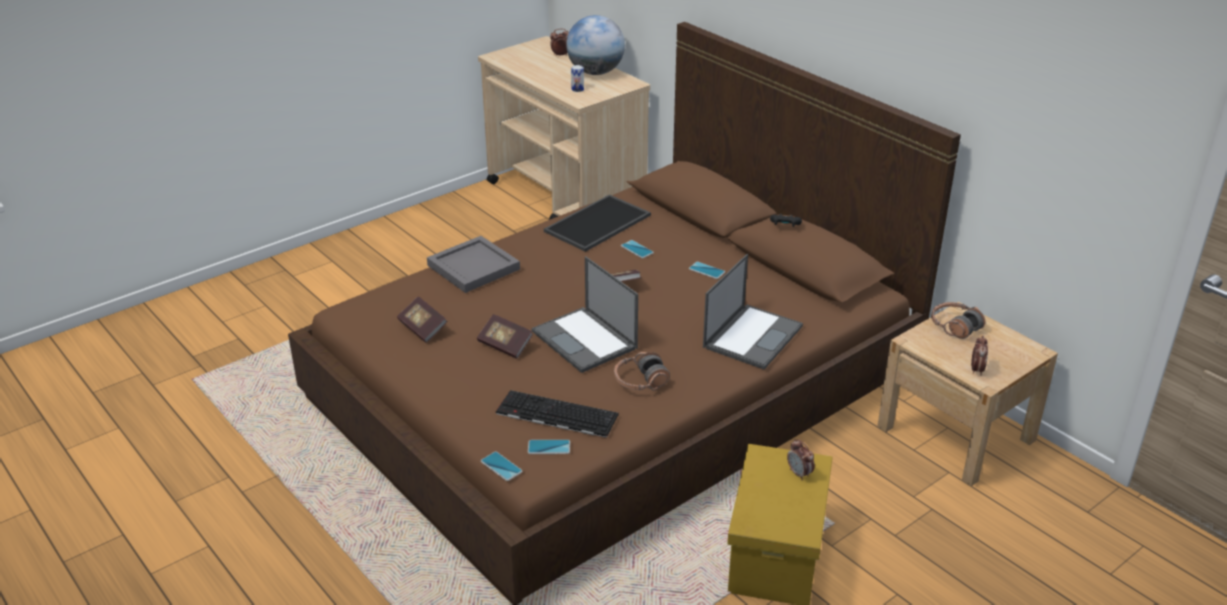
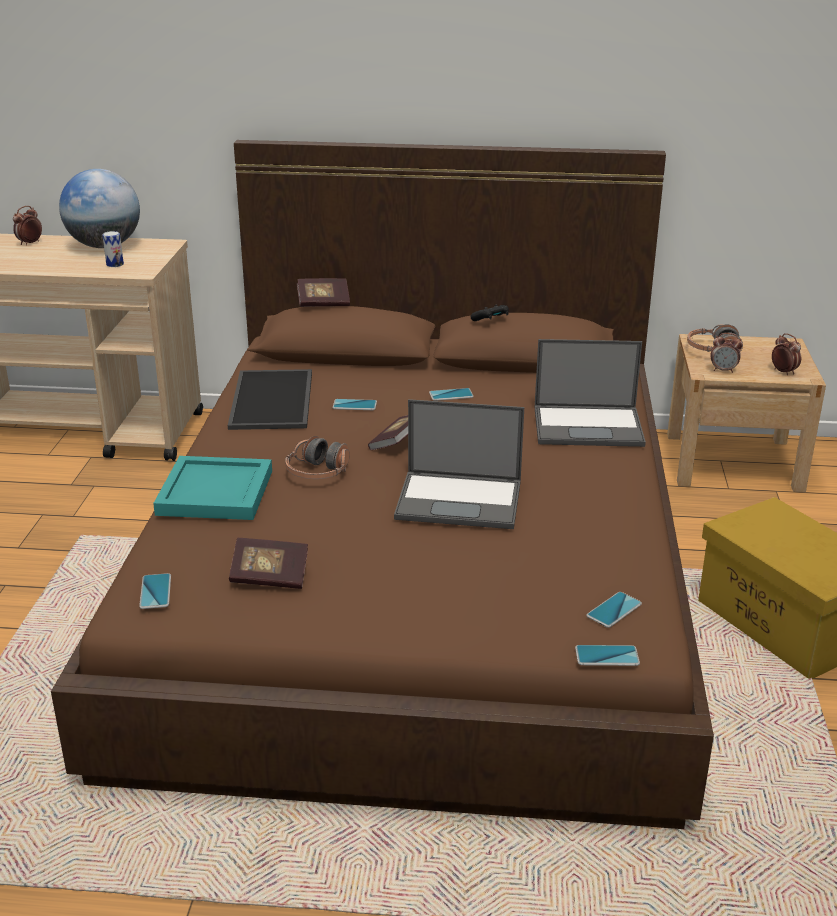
camera: 45 degrees left, 5 degrees down
(366, 307) = (155, 592): none -> phone
(473, 268) = (216, 493): grey tray -> turquoise tray
(505, 345) = (390, 546): book -> book (323, 303)
(555, 415) = (563, 578): keyboard -> none
(640, 381) = (575, 508): headphones -> headphones (318, 473)
(753, 336) = (589, 426): laptop -> laptop turned 105 degrees clockwise
(799, 474) = (781, 523): alarm clock -> alarm clock (723, 370)

